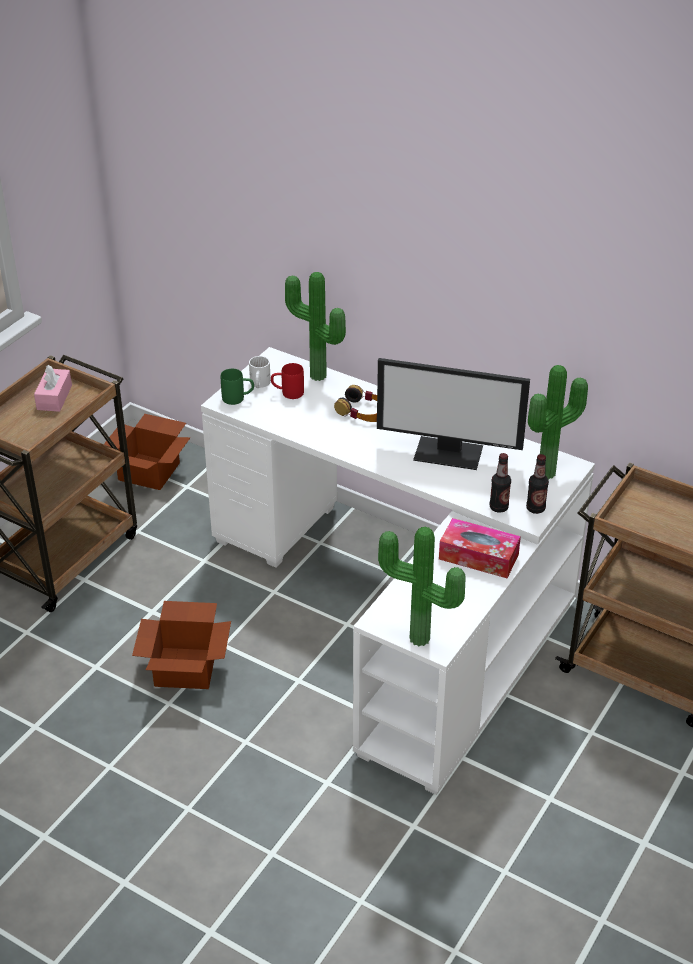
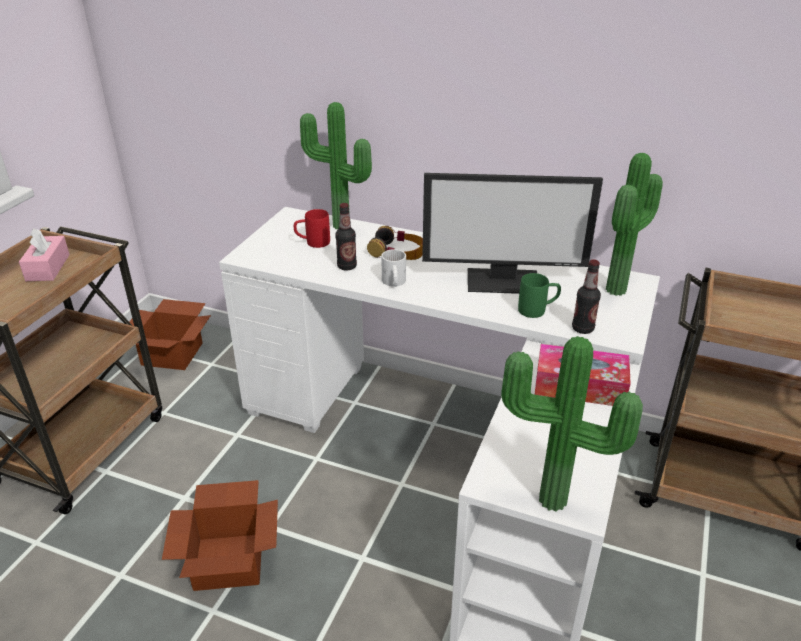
camera: 10 degrees left, 5 degrees down
(238, 398) = (260, 252): green mug -> green mug (538, 310)
(258, 384) = (280, 237): white mug -> white mug (393, 282)
(535, 508) = (623, 325): bottle -> bottle (347, 266)

